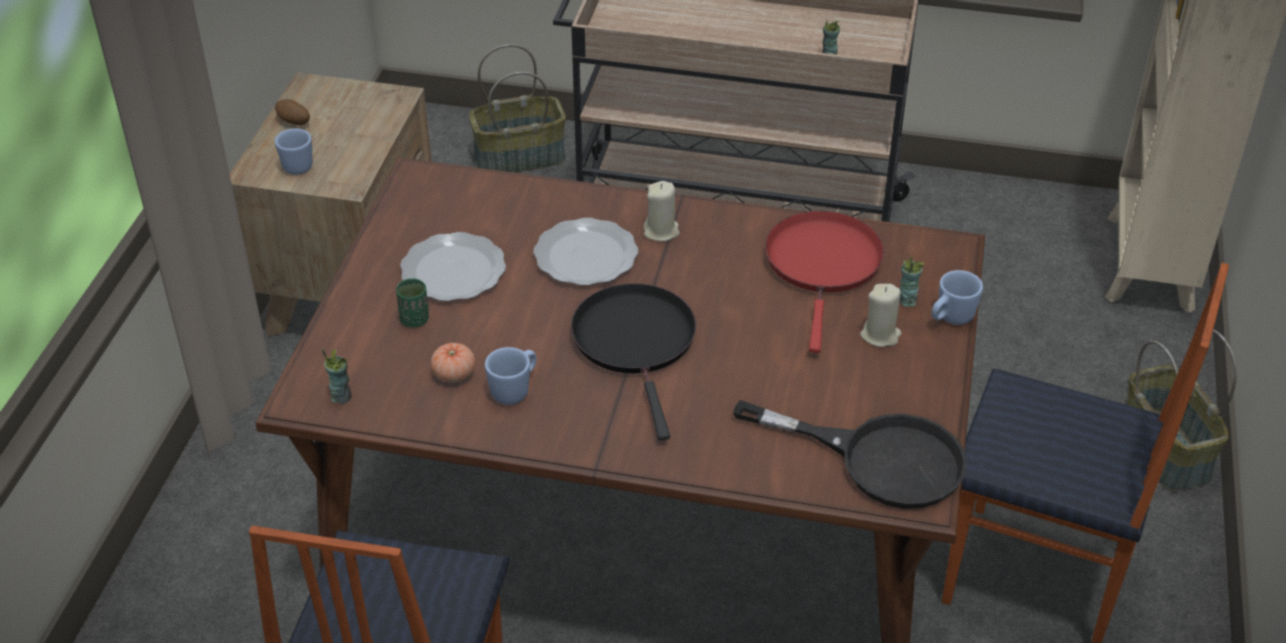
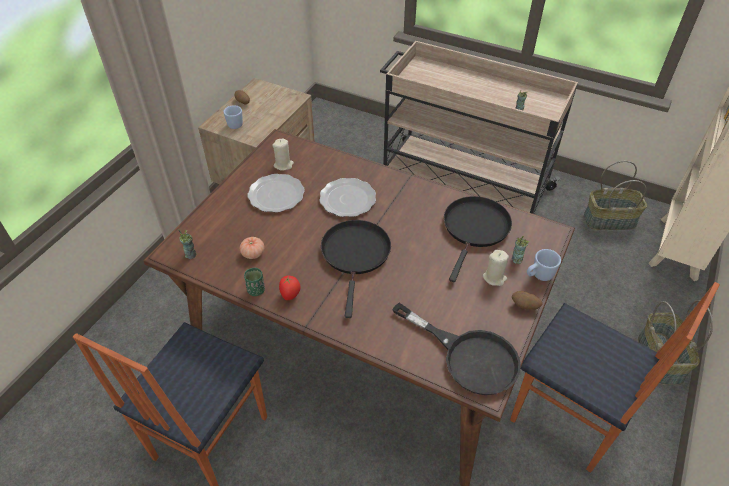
camera: 15 degrees right, 5 degrees up
(414, 320) = (245, 218): green cup -> green cup (256, 290)
(515, 390) = (281, 269): blue mug -> none
(520, 157) = (368, 136): basket -> basket (609, 220)
(549, 426) = (290, 295): none -> tomato
(661, 231) = (393, 193): beige candle -> beige candle (283, 165)
(823, 265) = (475, 229): red frying pan -> black frying pan
(942, 368) = (524, 306): none -> potato

